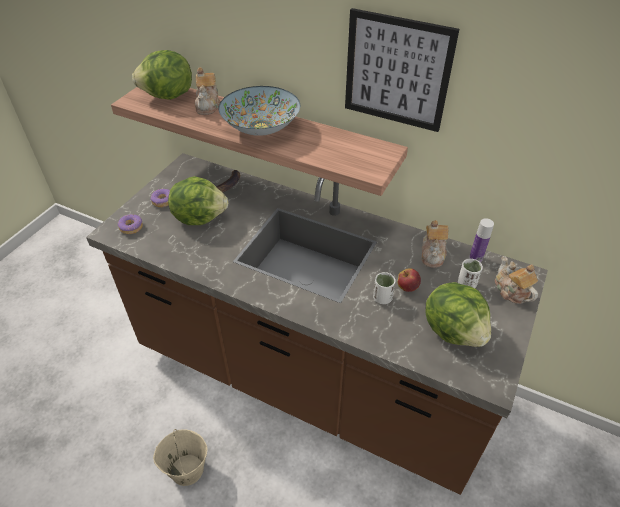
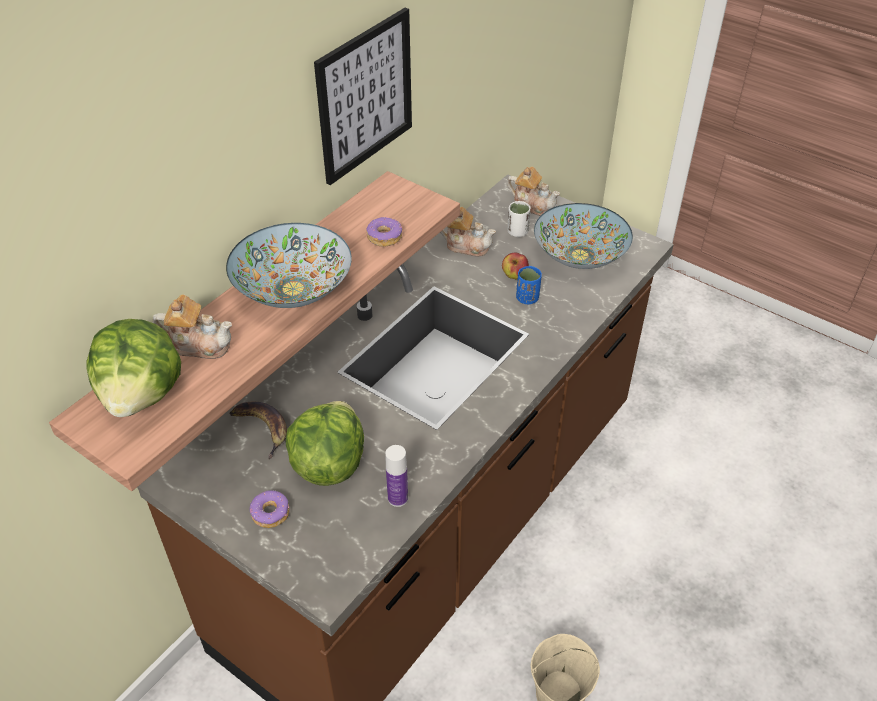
camera: 80 degrees left, 0 degrees up
(131, 227) = (325, 557): donut -> donut (384, 237)
(382, 298) = (527, 298): white cup -> blue cup
(454, 330) = (579, 255): lettuce -> bowl
(475, 258) = (480, 216): bottle -> bottle (398, 498)
(511, 291) = (532, 205): teapot -> teapot turned 135 degrees counterclockwise

